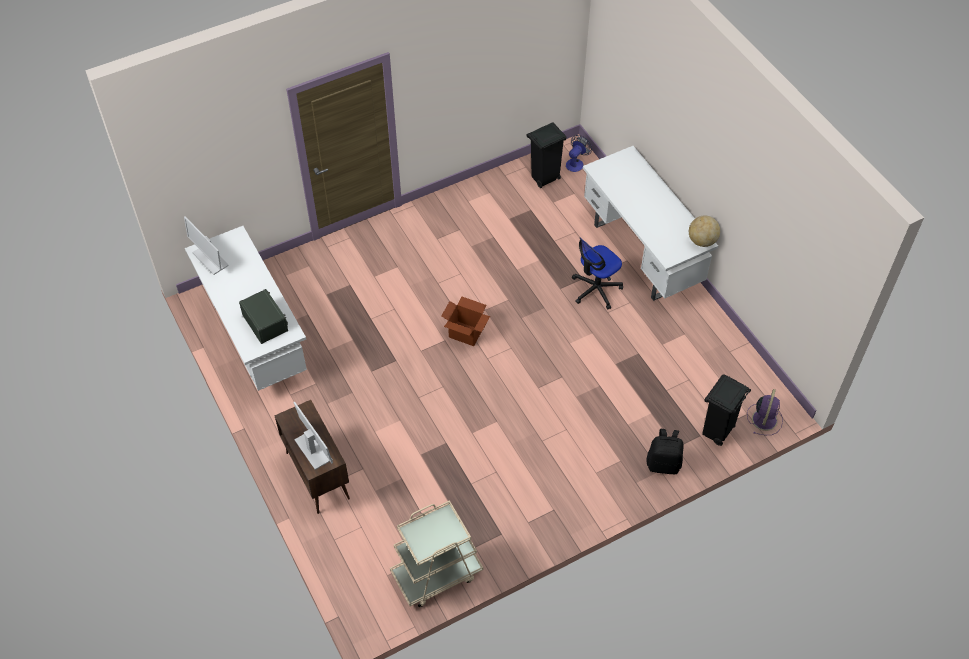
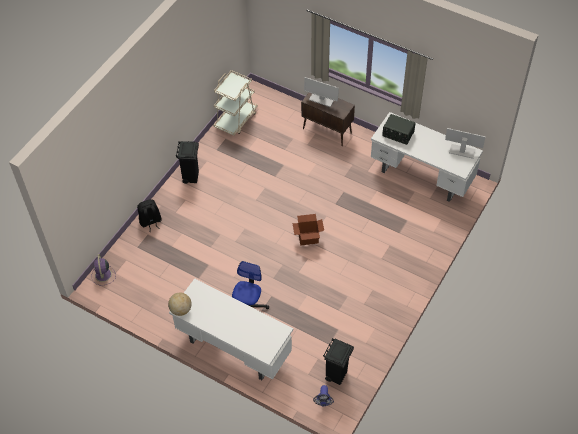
camera: 150 degrees right, 0 degrees up
(717, 432) = (128, 254): black trash can -> black trash can (191, 177)

